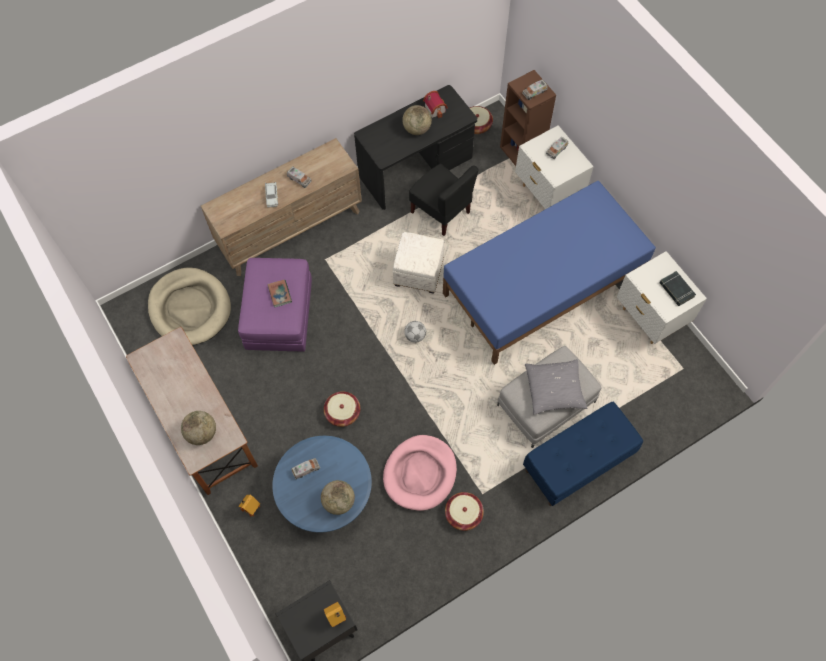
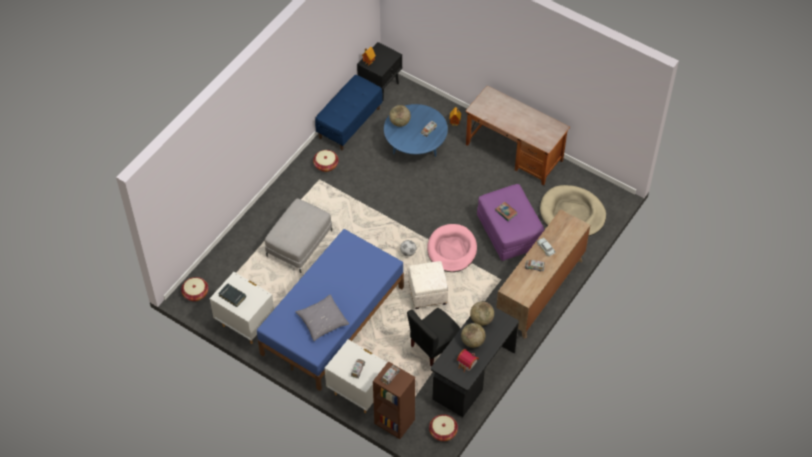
camera: 155 degrees right, 10 degrees down
(202, 433) = (494, 105): globe -> globe (481, 319)
(342, 412) = (430, 190): basket -> basket (195, 293)
(420, 474) = (363, 176): pink dog bed -> pink dog bed (452, 250)
(441, 212) = (434, 347): black chair -> black chair turned 60 degrees counterclockwise
(554, 389) = (295, 222): grey pillow -> grey pillow (322, 321)
(577, 463) = (265, 216): blue bench -> blue bench (349, 123)

